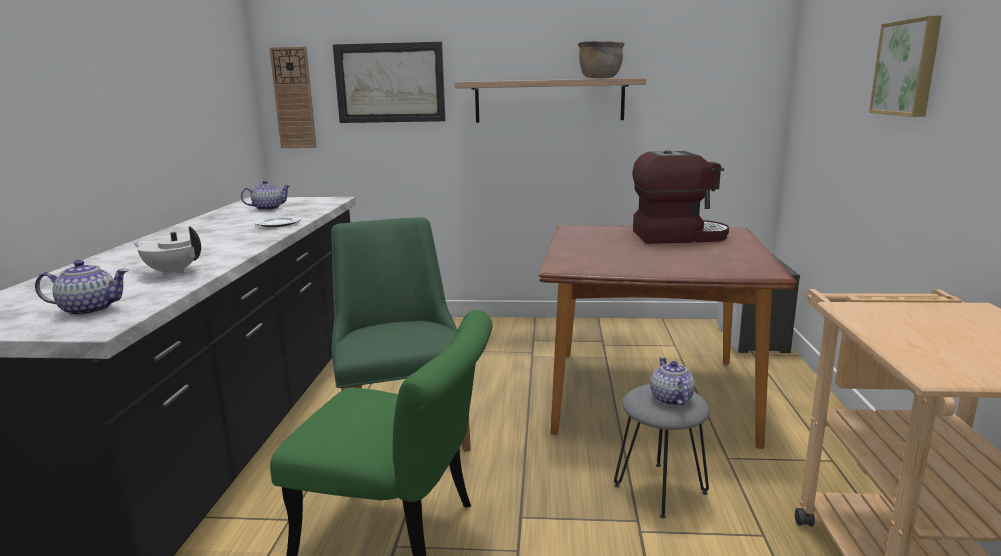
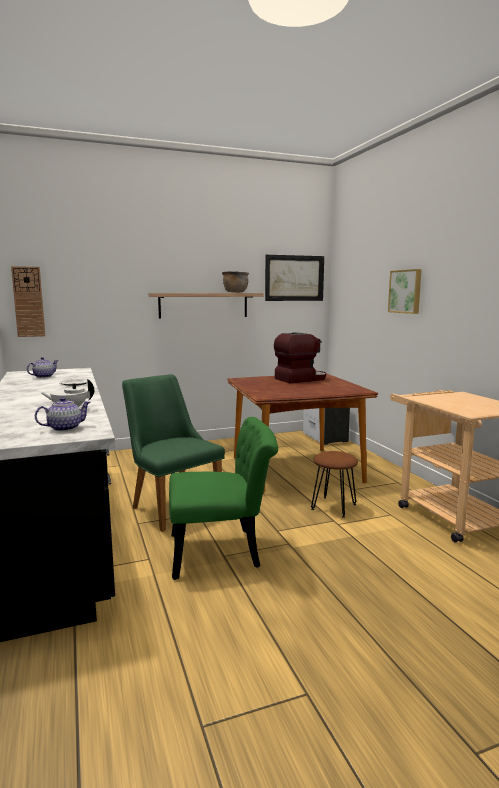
camera: 25 degrees left, 5 degrees down
(390, 83) = (101, 292): picture -> picture (294, 278)
(659, 489) = (333, 507): grey stool -> brown stool
(671, 399) = (339, 456): teapot -> none

